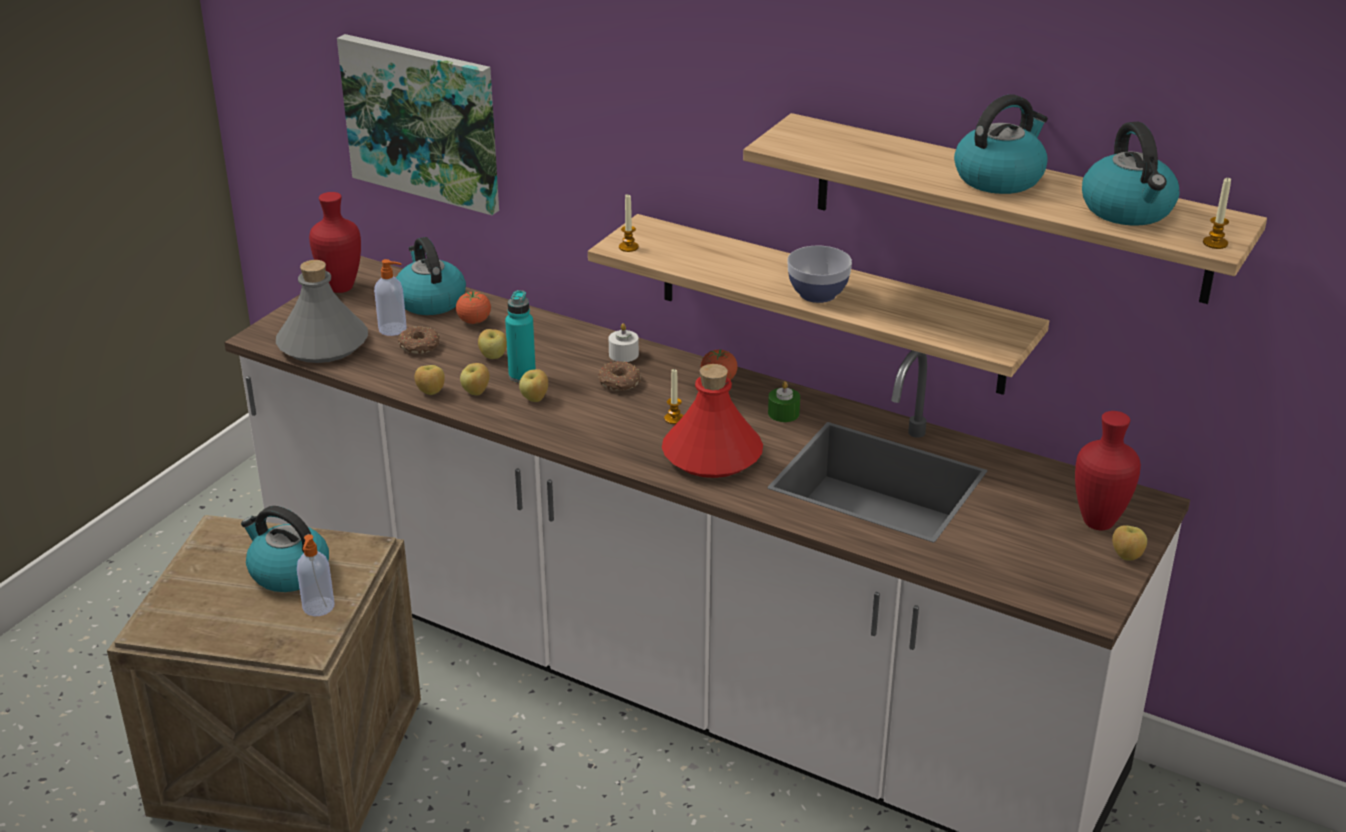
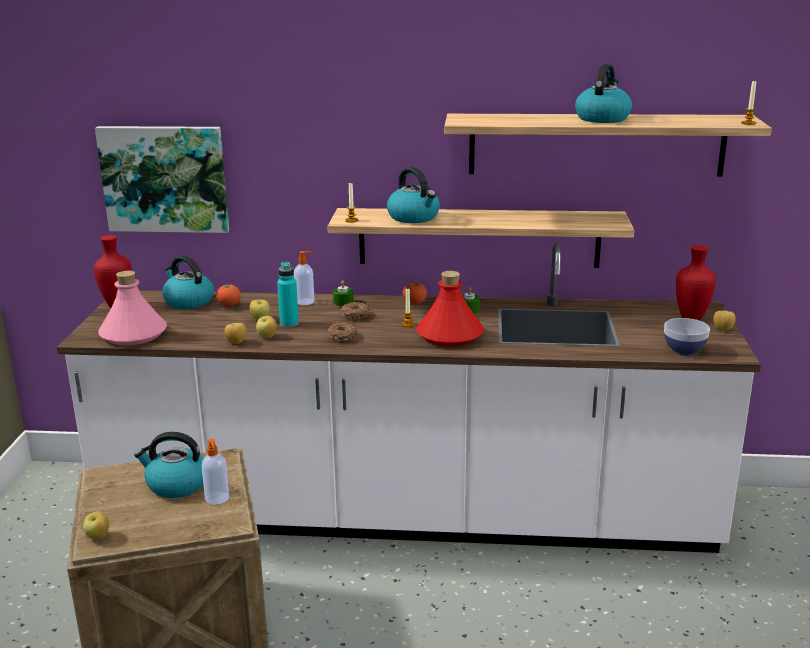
camera: 25 degrees left, 10 degrees down
(323, 345) = (134, 335): grey bottle -> pink bottle
(393, 329) = (177, 318): soap dispenser -> soap dispenser (305, 302)
(420, 346) = (204, 323): donut -> donut (343, 337)
(535, 399) = (310, 332): apple -> apple (98, 537)
(623, 354) = (343, 303): white candle -> green candle
(818, 294) = (489, 221): bowl -> bowl (684, 350)
(1128, 210) = (686, 119): kettle -> kettle (414, 217)

